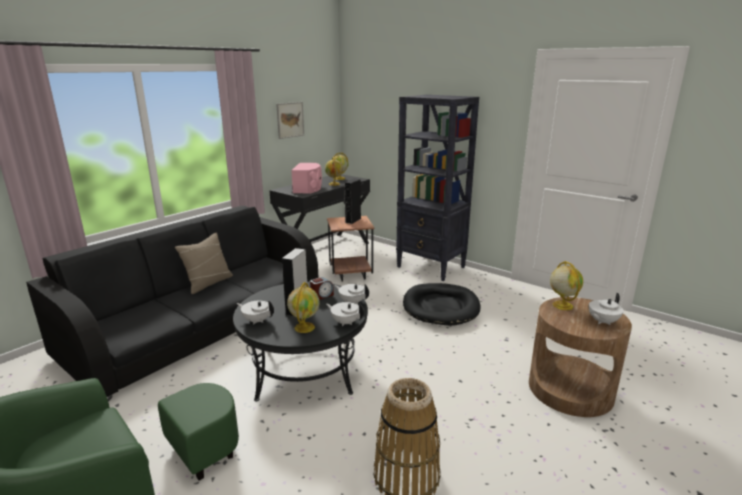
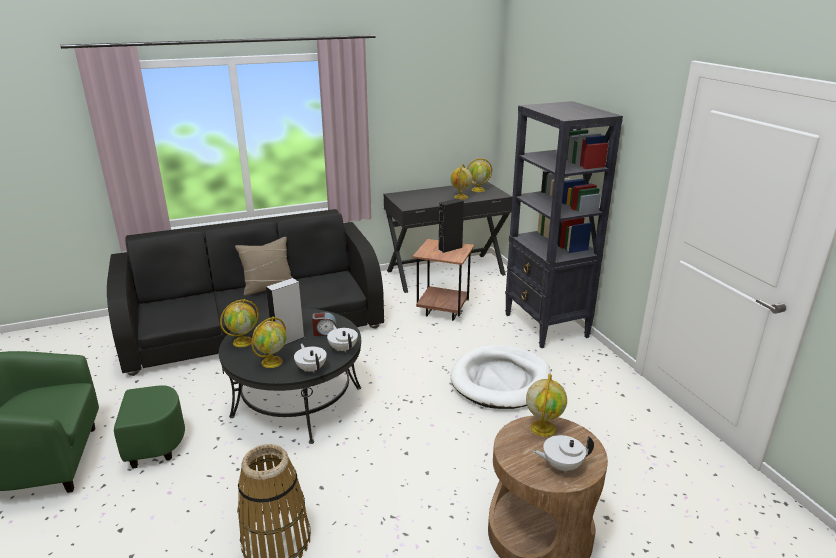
camera: 30 degrees right, 5 degrees up
(257, 320) = (243, 341): white teapot -> globe
(290, 120) = (419, 114): picture -> none
(308, 188) = (424, 199): pink speaker -> none
(441, 307) = (501, 380): black dog bed -> white dog bed

